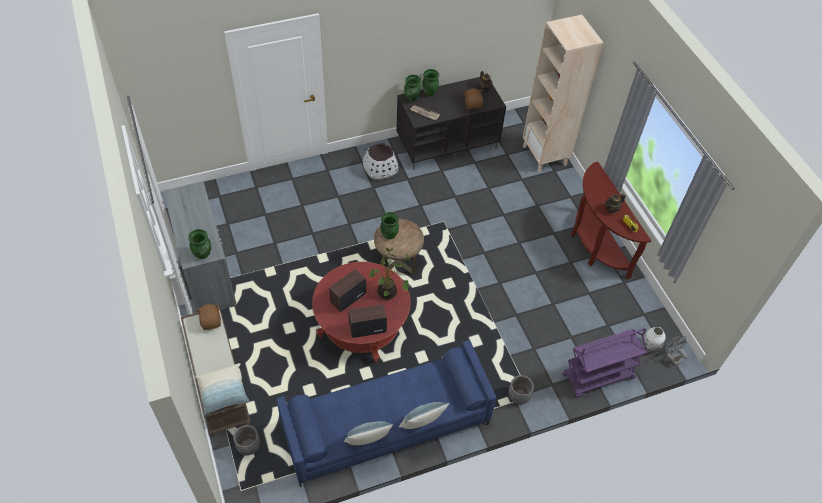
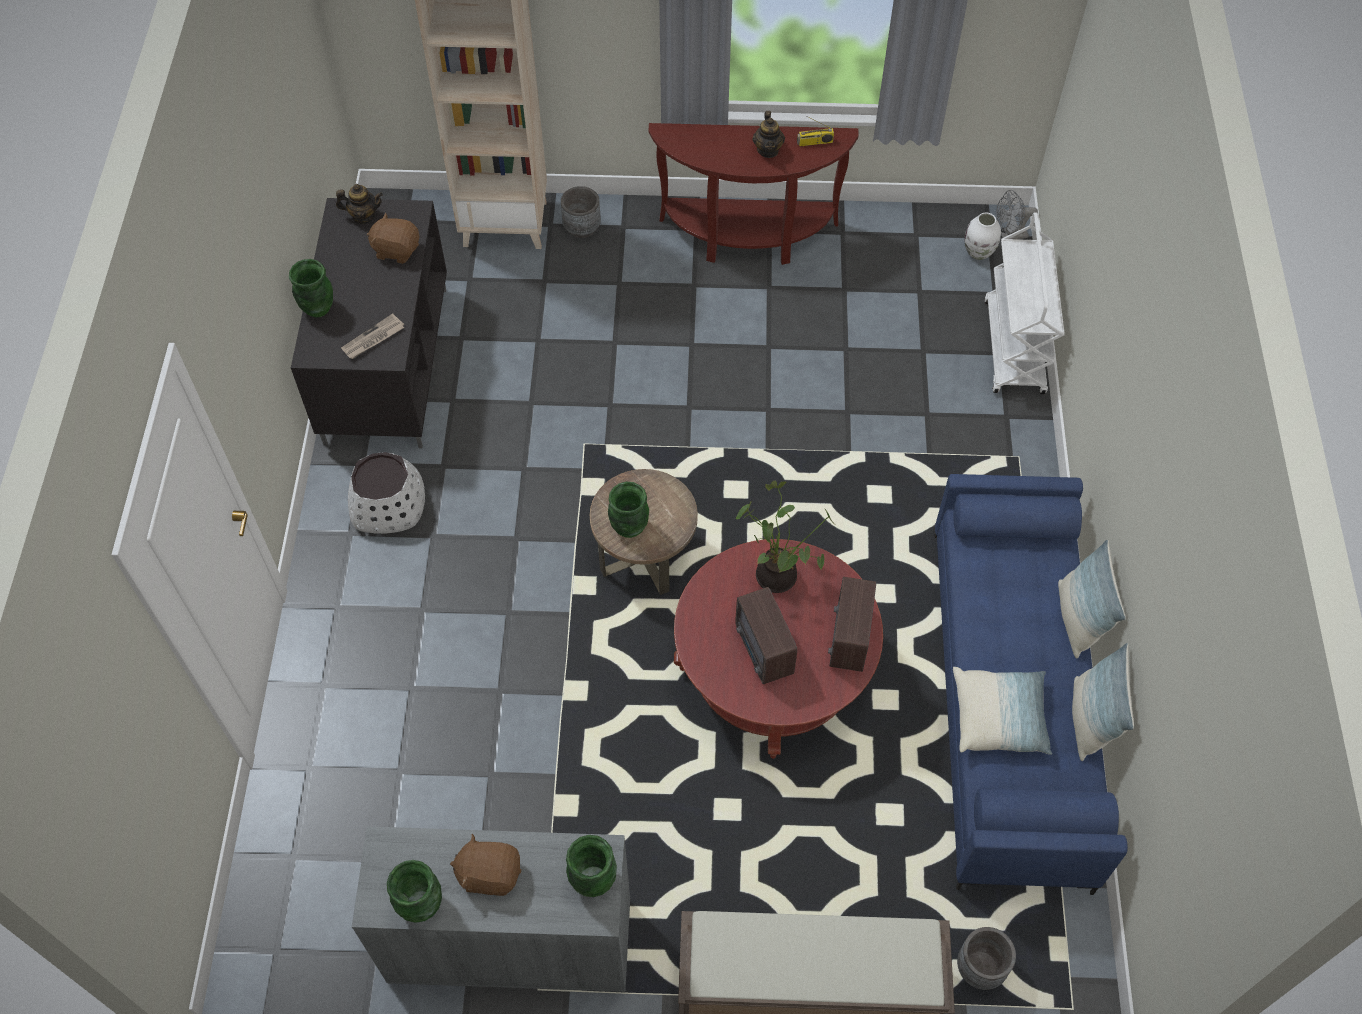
camera: 65 degrees left, 5 degrees up
(211, 322) = (724, 935): brown plush toy -> brown plush toy (489, 873)
(223, 393) = (913, 954): pillow -> pillow (999, 717)
(412, 98) = (317, 344): green vase -> green vase (421, 905)
(518, 396) = (1014, 474): grey planter -> grey planter (582, 228)
(598, 377) = (1014, 348): purple cart -> white cart

